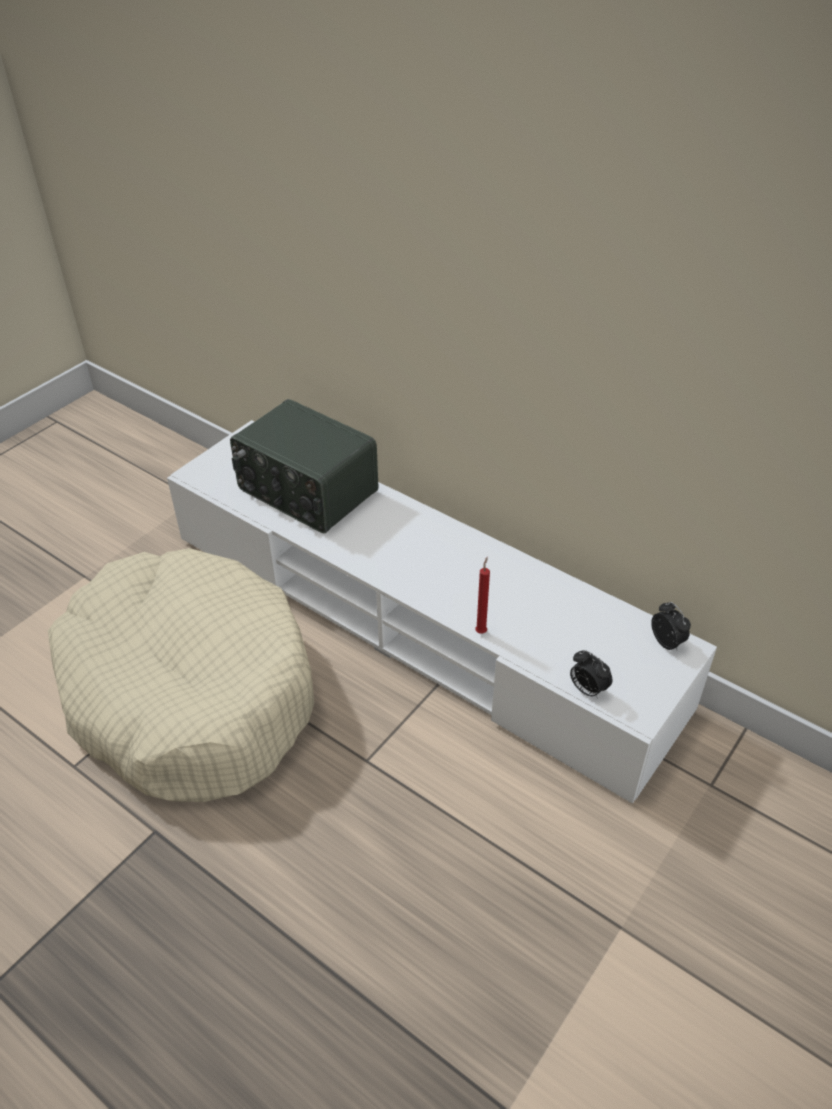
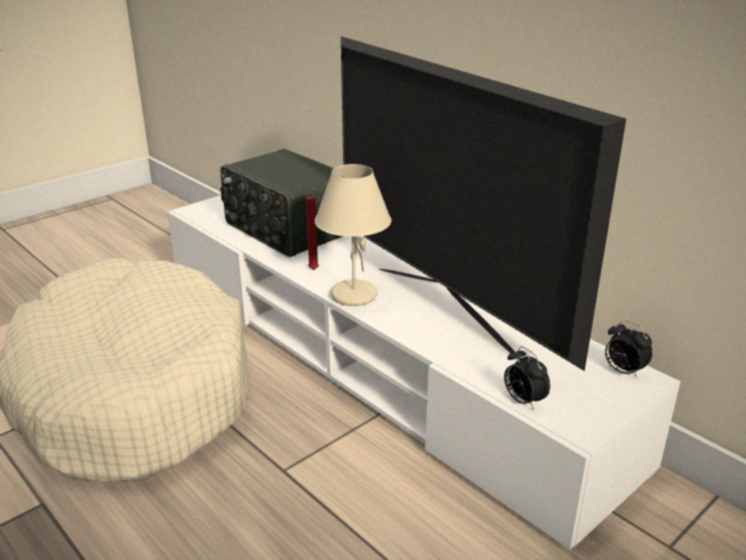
camera: 10 degrees right, 15 degrees down
(402, 579) = (353, 295): none -> beige table lamp
(481, 631) = (420, 341): red candle -> red candle (314, 269)
(495, 585) = (445, 309): none -> television
(667, 642) = (623, 371): alarm clock -> alarm clock turned 150 degrees clockwise

